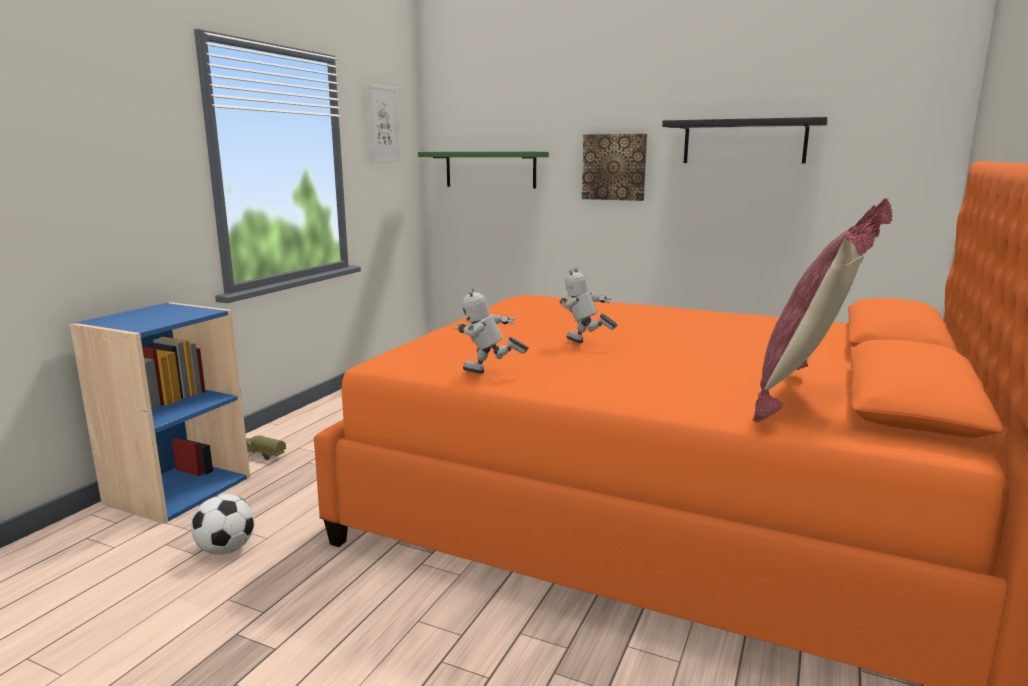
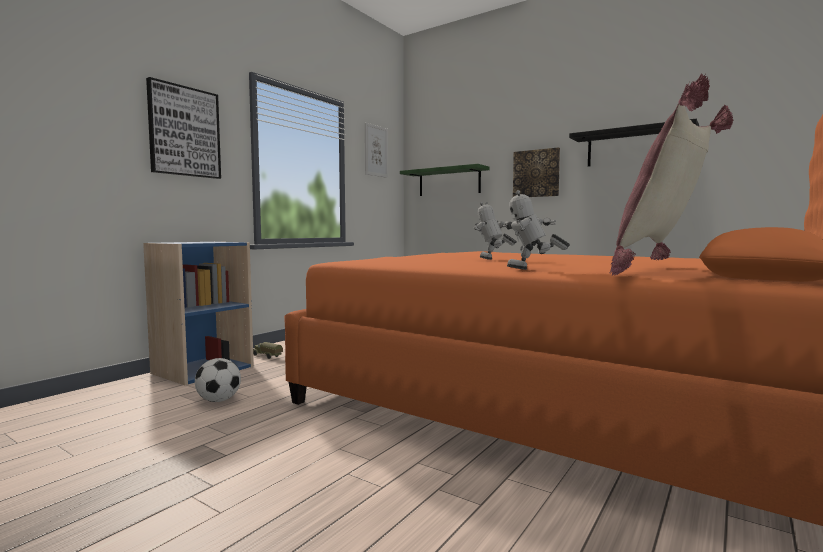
camera: 10 degrees right, 10 degrees down
(108, 142) = (184, 131): none -> picture
(489, 374) = (409, 264): toy robot -> toy robot (532, 270)

